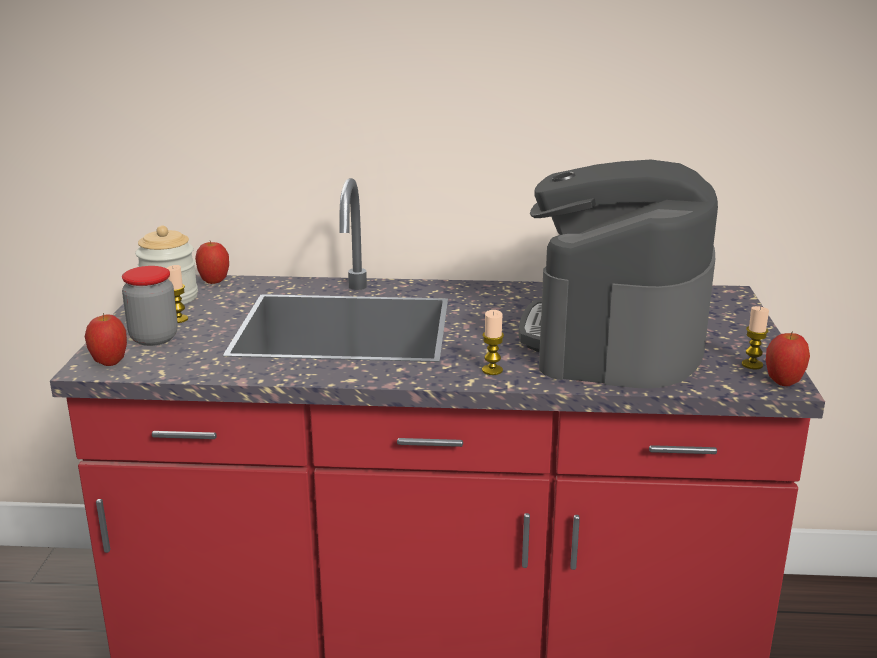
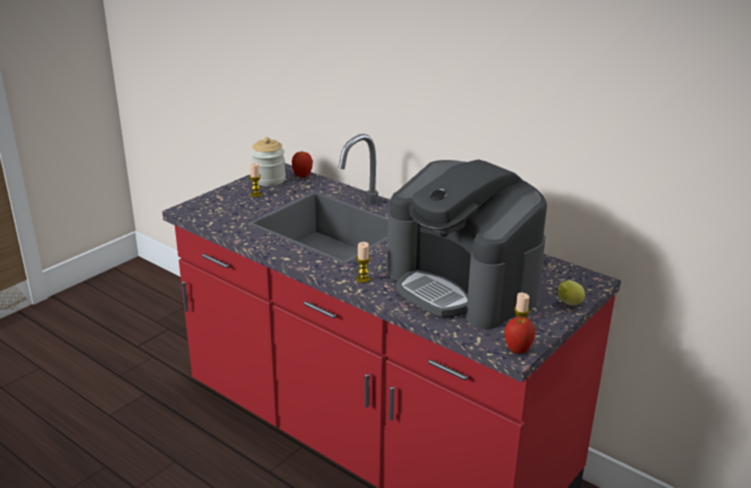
camera: 35 degrees right, 5 degrees up
(110, 363) = (196, 210): apple -> none
(154, 338) = (231, 202): jar -> none
(614, 339) = (462, 285): coffee machine -> coffee machine turned 90 degrees counterclockwise
(747, 322) = (568, 304): none -> lemon

